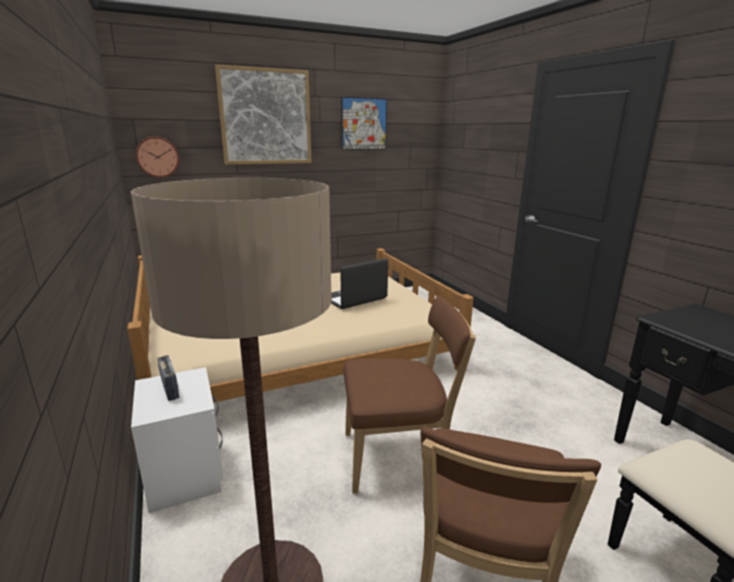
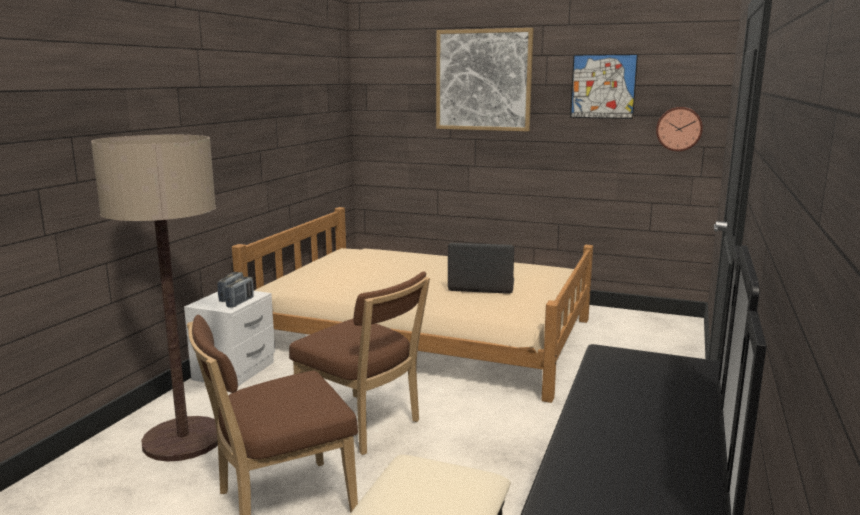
camera: 45 degrees right, 5 degrees down
(157, 157) = (380, 119): wall clock -> wall clock (679, 129)
(196, 391) = (240, 302): none -> radio

